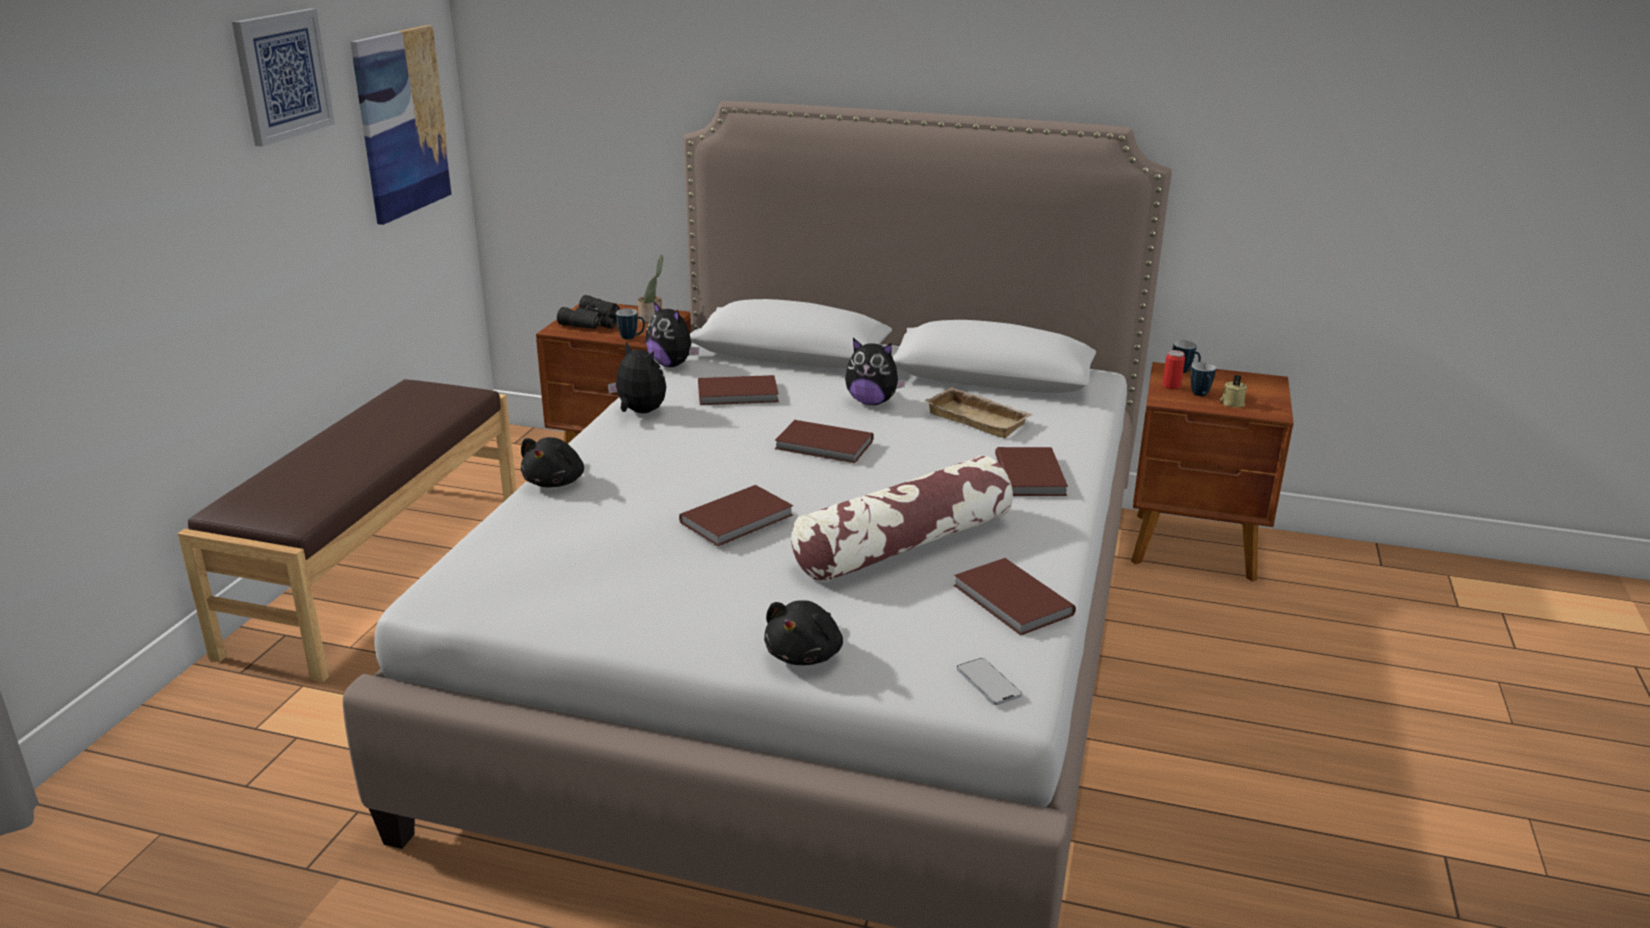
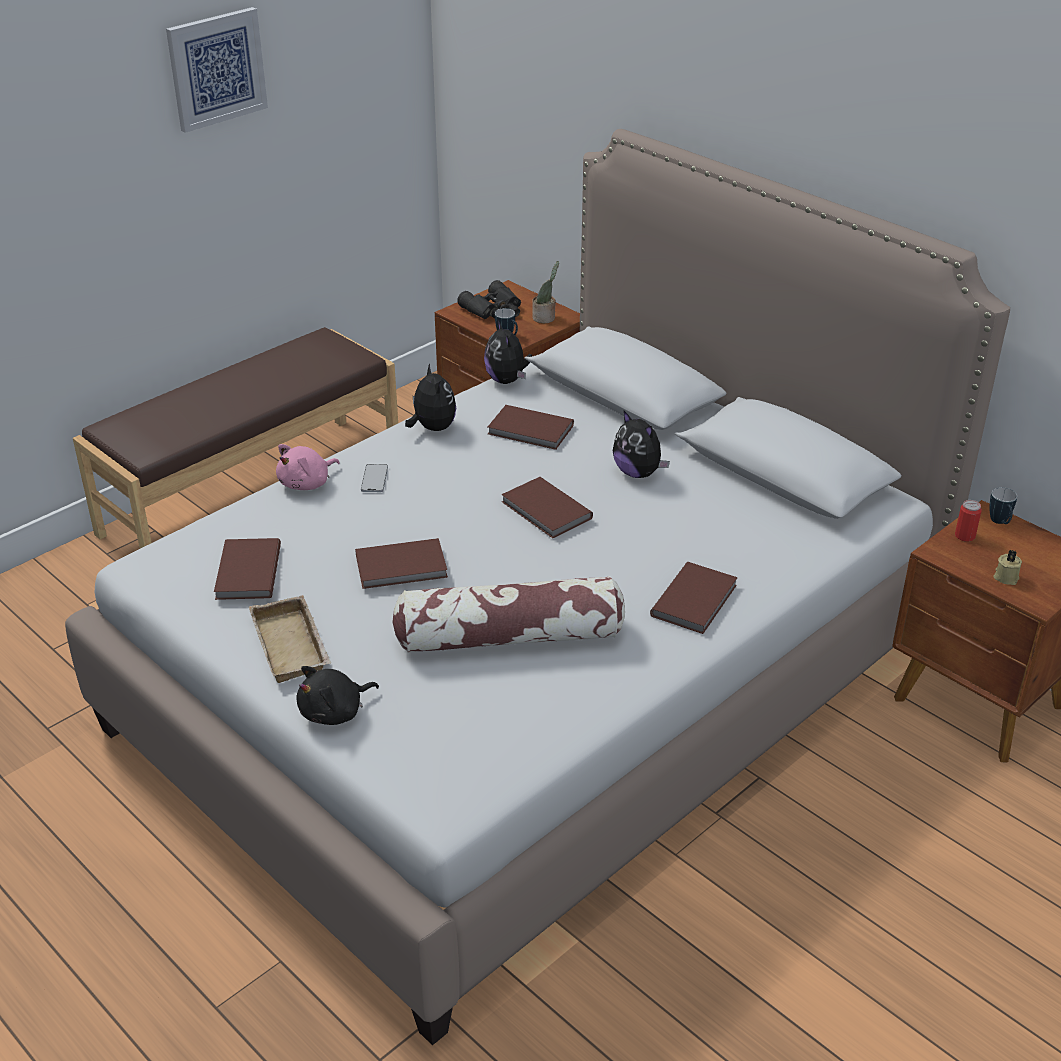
camera: 30 degrees right, 10 degrees up
(402, 123) = (352, 98): picture -> none
(556, 482) = (307, 483): black plush toy -> pink plush toy
(980, 419) = (717, 522): beige tray -> beige tray (293, 646)
(988, 683) = (441, 791): phone -> phone (374, 479)
(1011, 601) = (538, 724): brown book -> brown book (246, 572)
(1201, 395) = (983, 558): mug -> none

